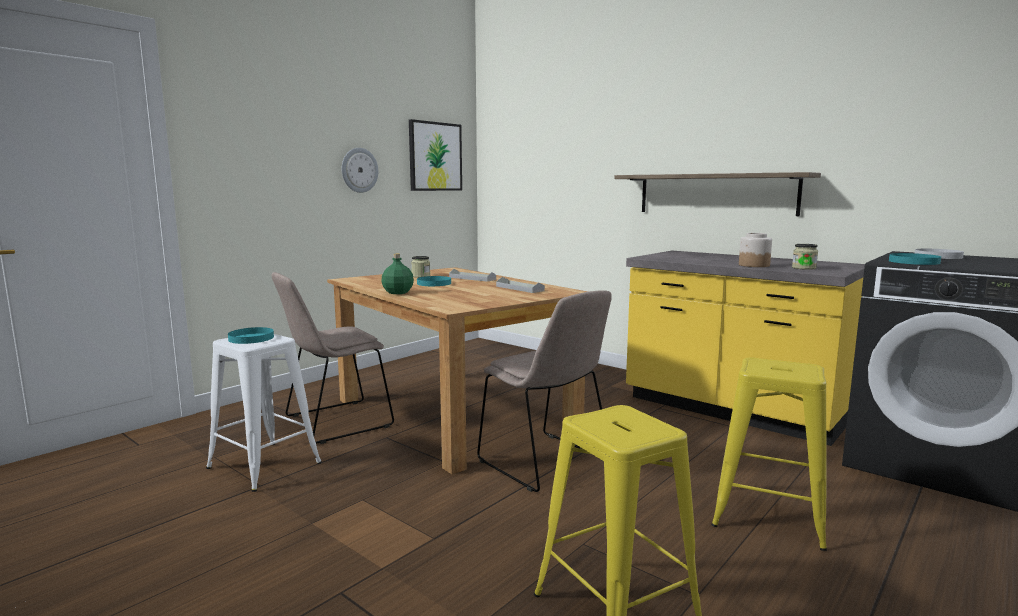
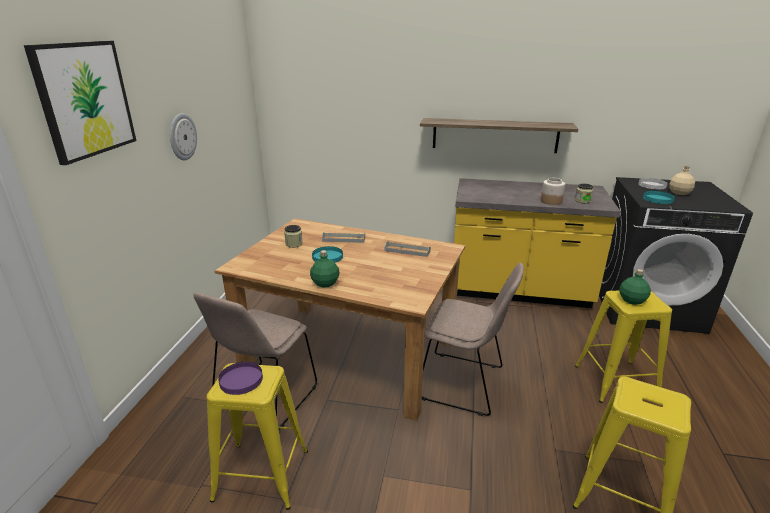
camera: 30 degrees left, 15 degrees up
(251, 338) = (241, 380): turquoise plate -> purple plate
(264, 465) = (261, 474): white stool -> yellow stool
(435, 156) = (230, 102): picture -> picture (85, 99)
(772, 367) = (632, 300): none -> green bottle
(972, 262) = (679, 193): none -> beige bottle

